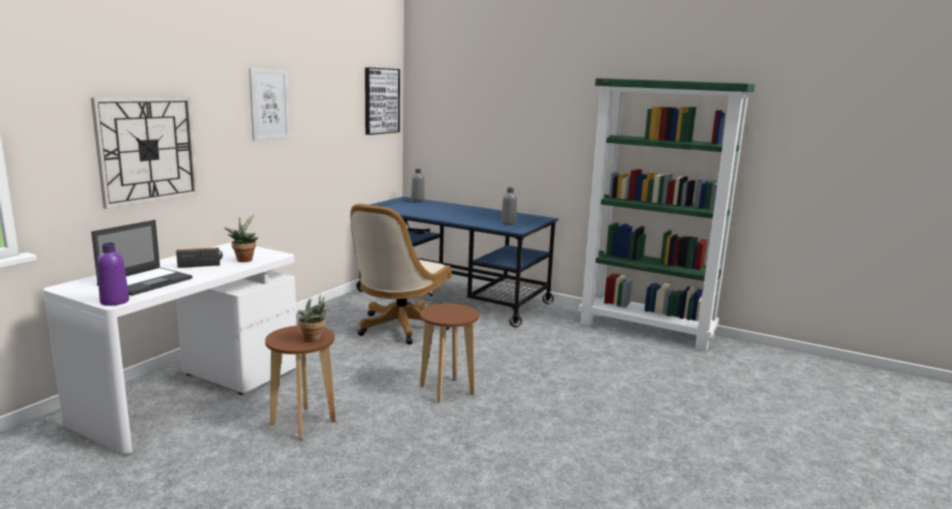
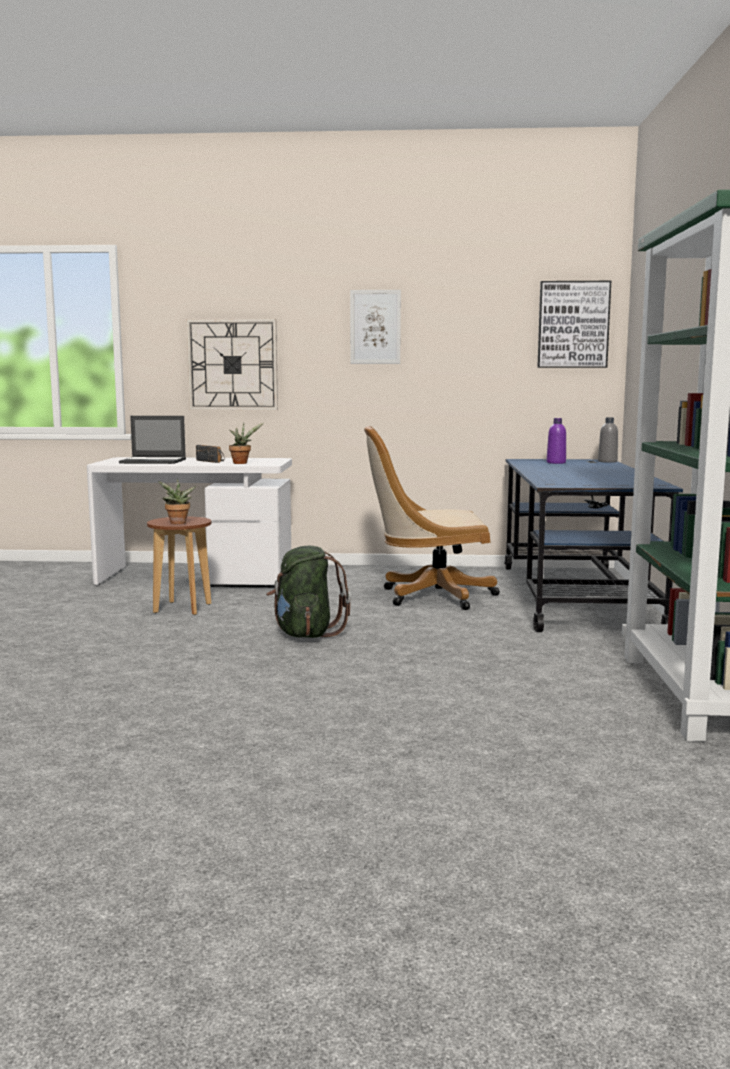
camera: 65 degrees right, 5 degrees down
(114, 301) = (103, 463): purple bottle -> purple bottle (556, 462)
(447, 390) = (305, 634): brown stool -> green backpack
(508, 223) = (581, 482): grey bottle -> none

